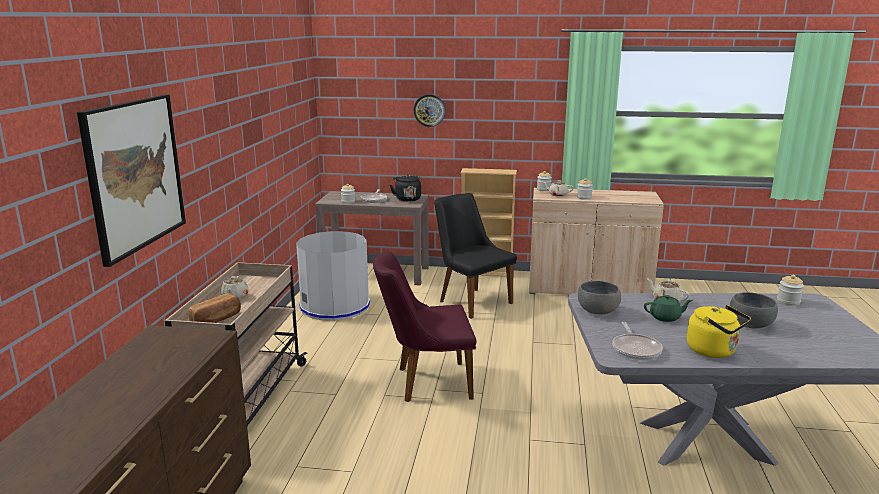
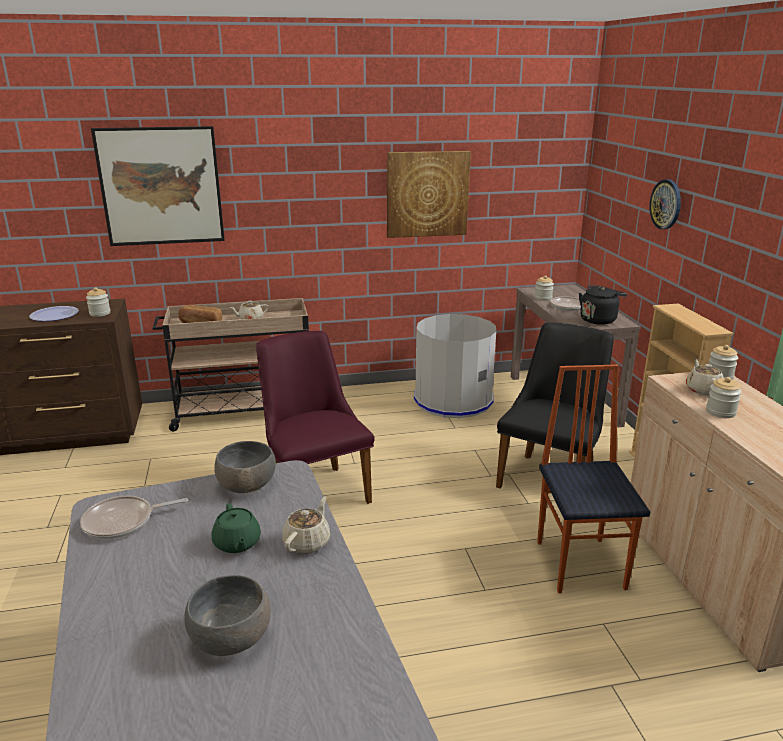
camera: 70 degrees right, 5 degrees up
(162, 364) = (54, 315): none -> plate
(269, 137) = (427, 194): none -> picture
(562, 314) = (581, 564): none -> chair
(714, 351) = (116, 592): yellow kettle -> none
(788, 301) = (366, 704): jar -> jar (100, 313)

